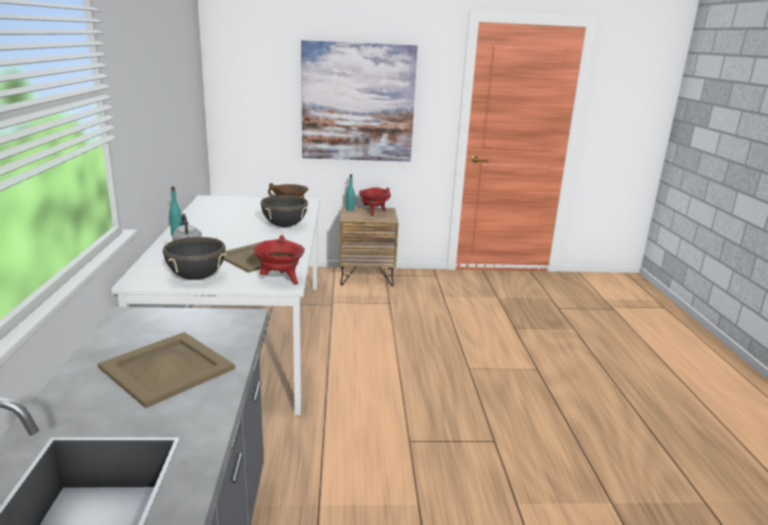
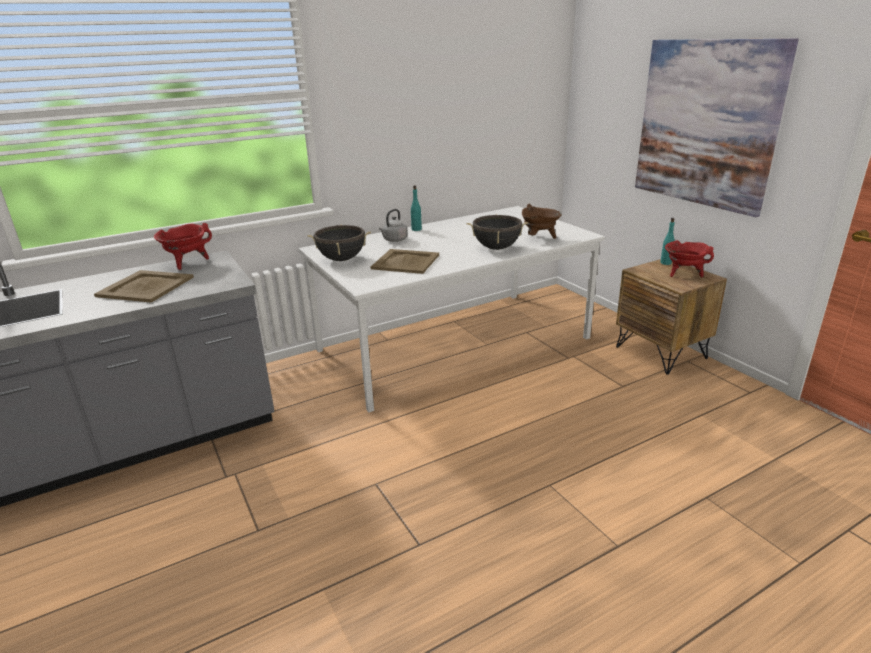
camera: 65 degrees right, 5 degrees up
(280, 280) = (368, 282): red cooking pot -> red cooking pot (187, 263)

